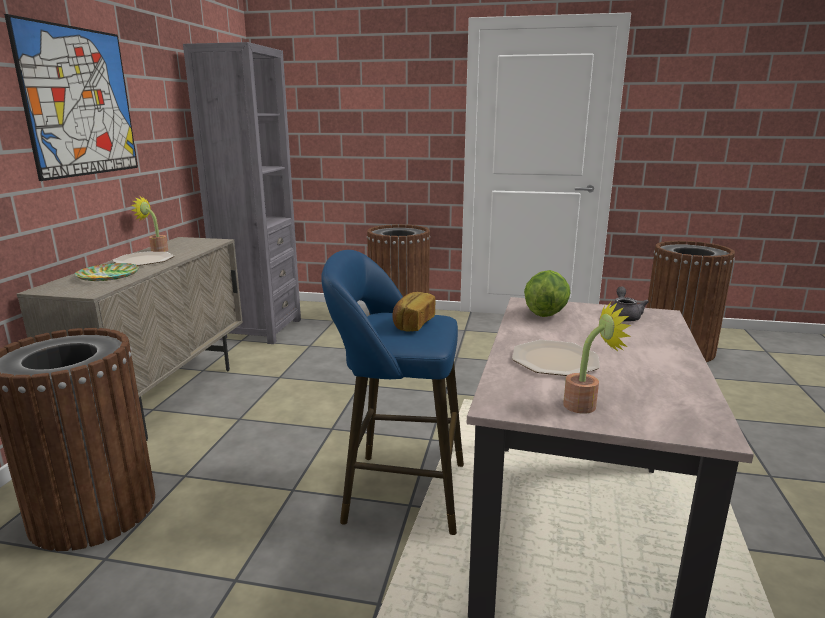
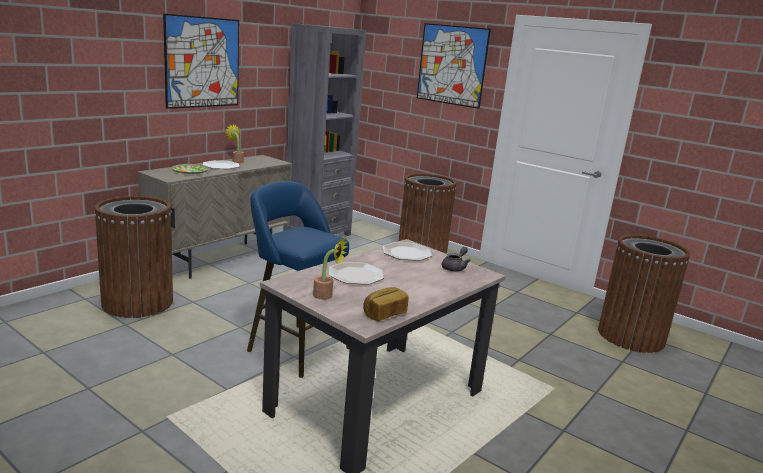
camera: 25 degrees right, 0 degrees up
(392, 89) = (452, 65): none -> picture
(413, 324) = (310, 236): bread -> bread (384, 314)
(545, 313) = (406, 253): lettuce -> plate

